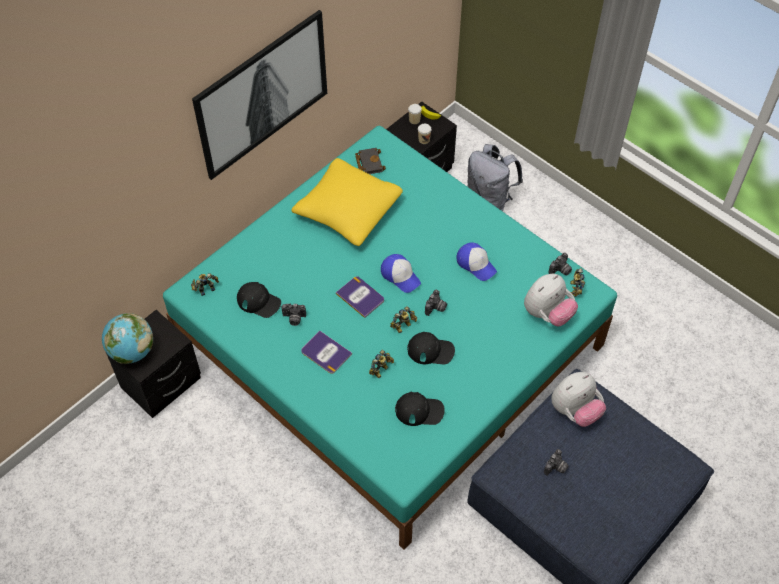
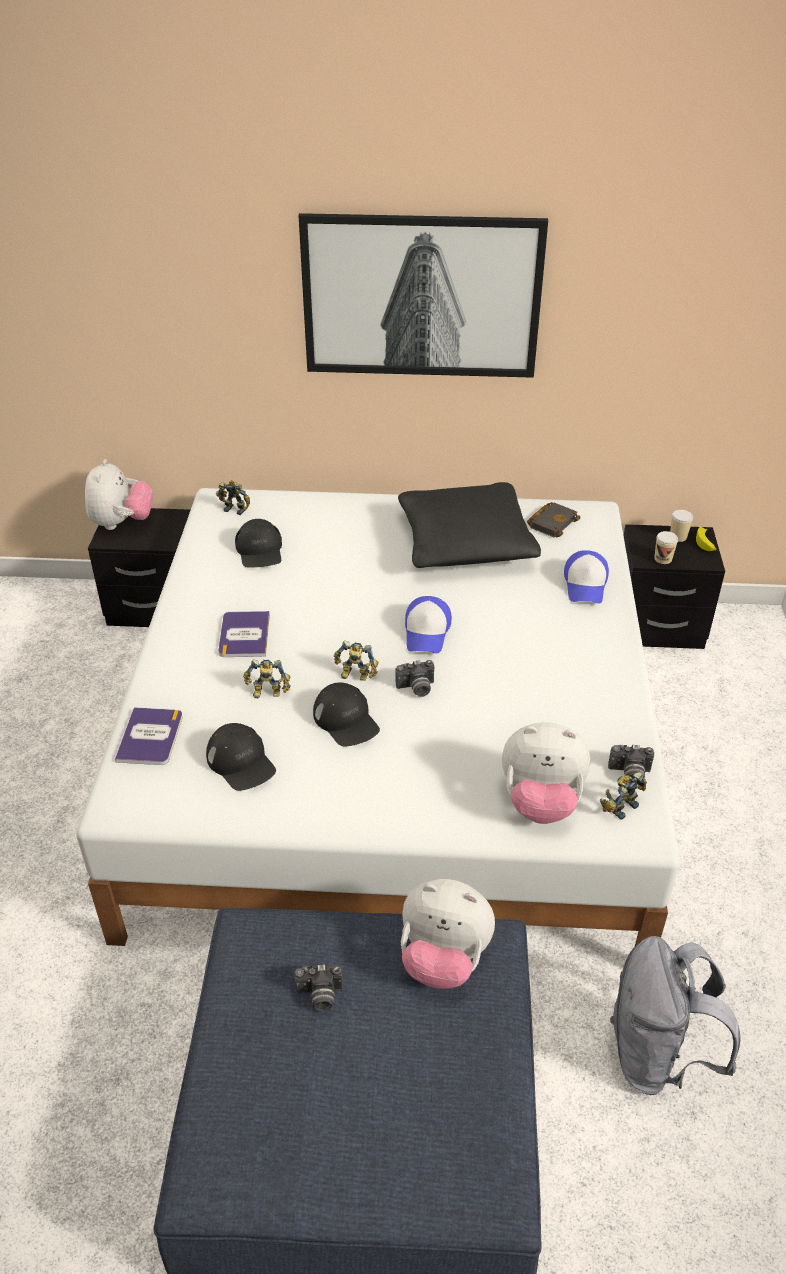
camera: 50 degrees right, 15 degrees down
(132, 351) = (121, 523): globe -> plush toy
(294, 318) = (265, 586): camera -> none
(348, 210) = (465, 543): yellow pillow -> black pillow
(360, 297) = (356, 618): book -> book (150, 737)
(390, 344) = (394, 747): turquoise bed -> white bed
(476, 264) = (529, 686): cap -> cap (585, 584)
(489, 200) = (709, 708): grey backpack -> grey backpack (657, 1055)

